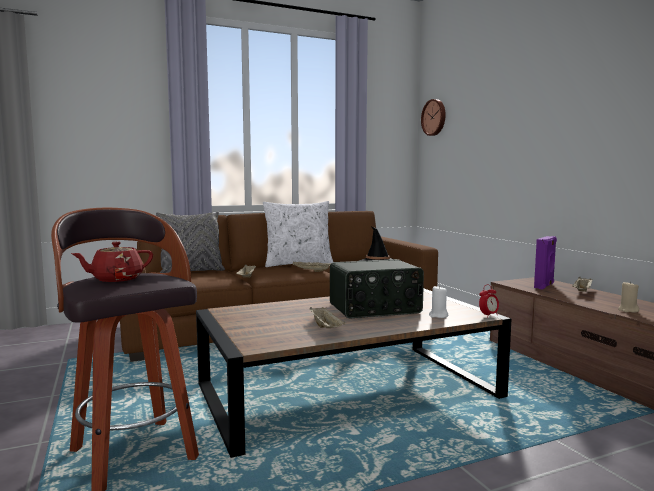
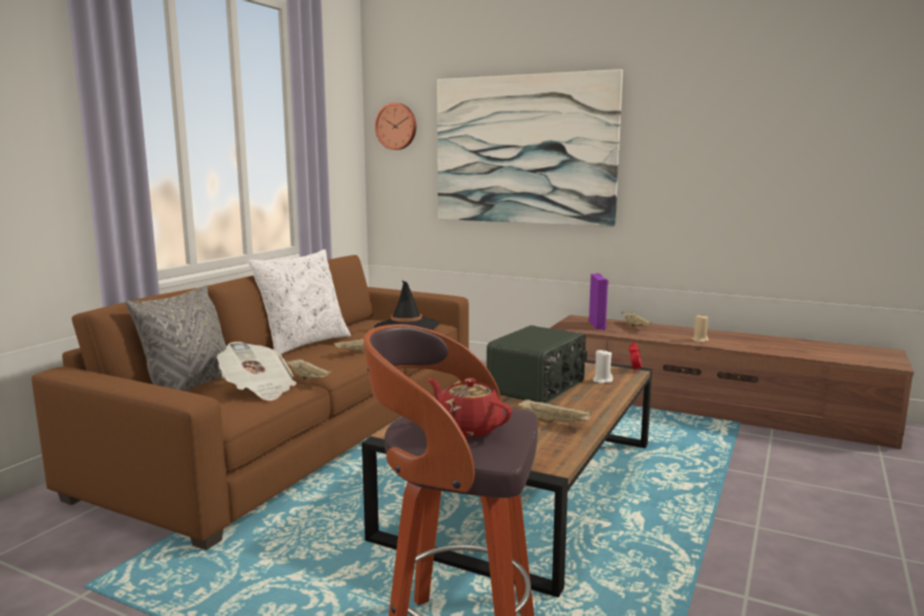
camera: 40 degrees left, 5 degrees up
(116, 279) = (468, 428): red teapot -> red teapot turned 120 degrees clockwise
(210, 277) = (258, 390): none -> newspaper
(512, 126) = (524, 150): none -> picture

